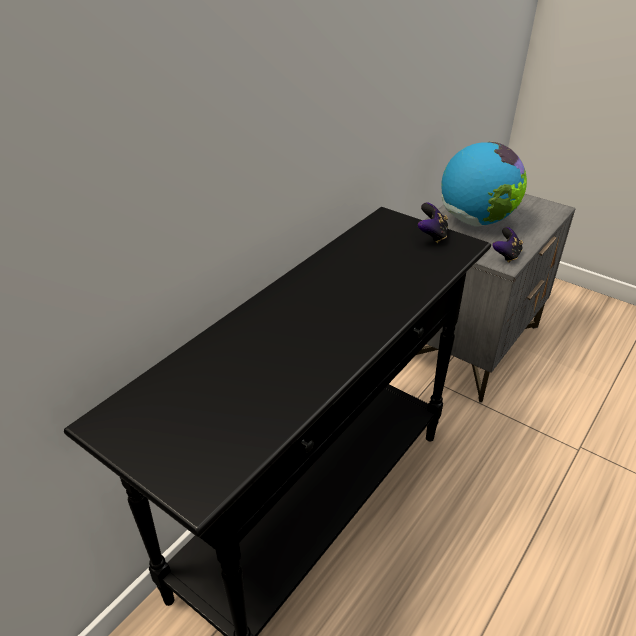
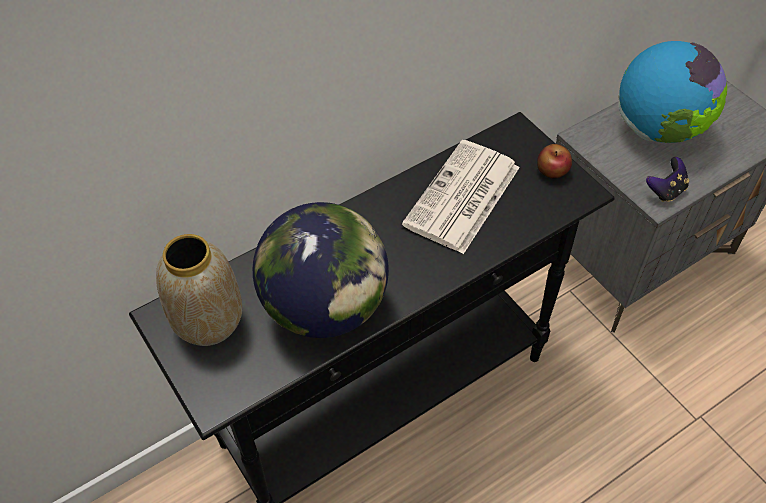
camera: 20 degrees right, 15 degrees up
(164, 414) = (209, 321): none -> vase
(284, 372) = (325, 307): none -> globe
(368, 266) = (462, 198): none -> newspaper
(431, 235) = (552, 170): game controller -> apple

